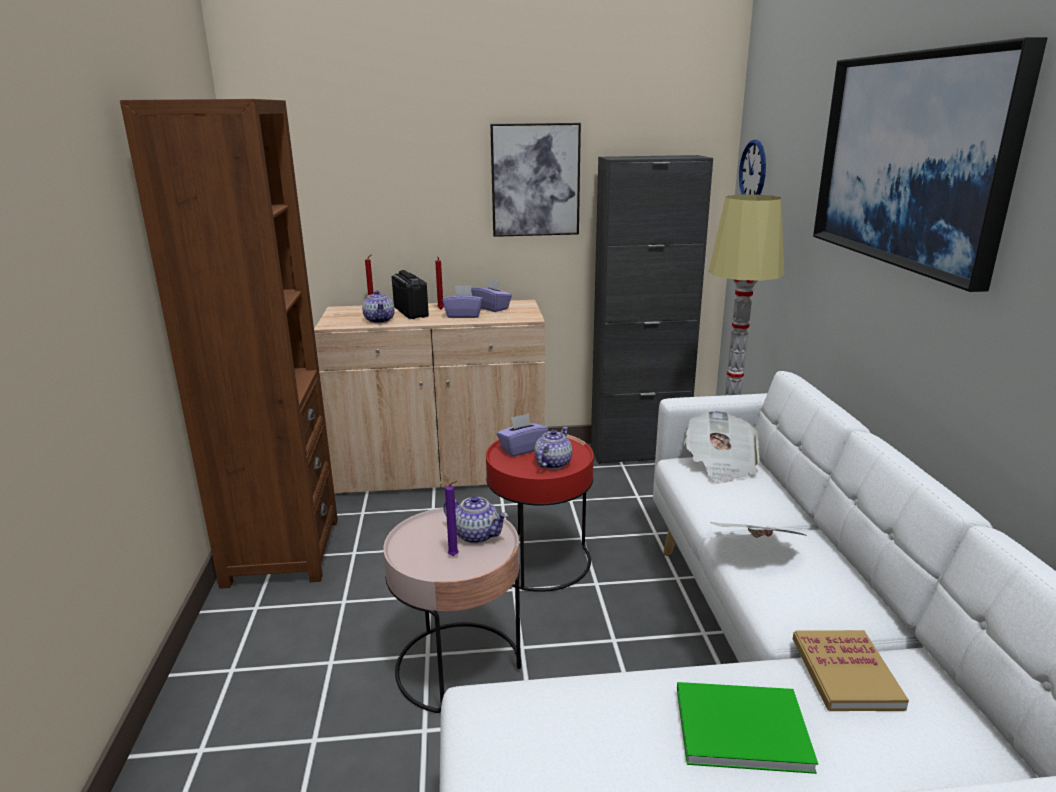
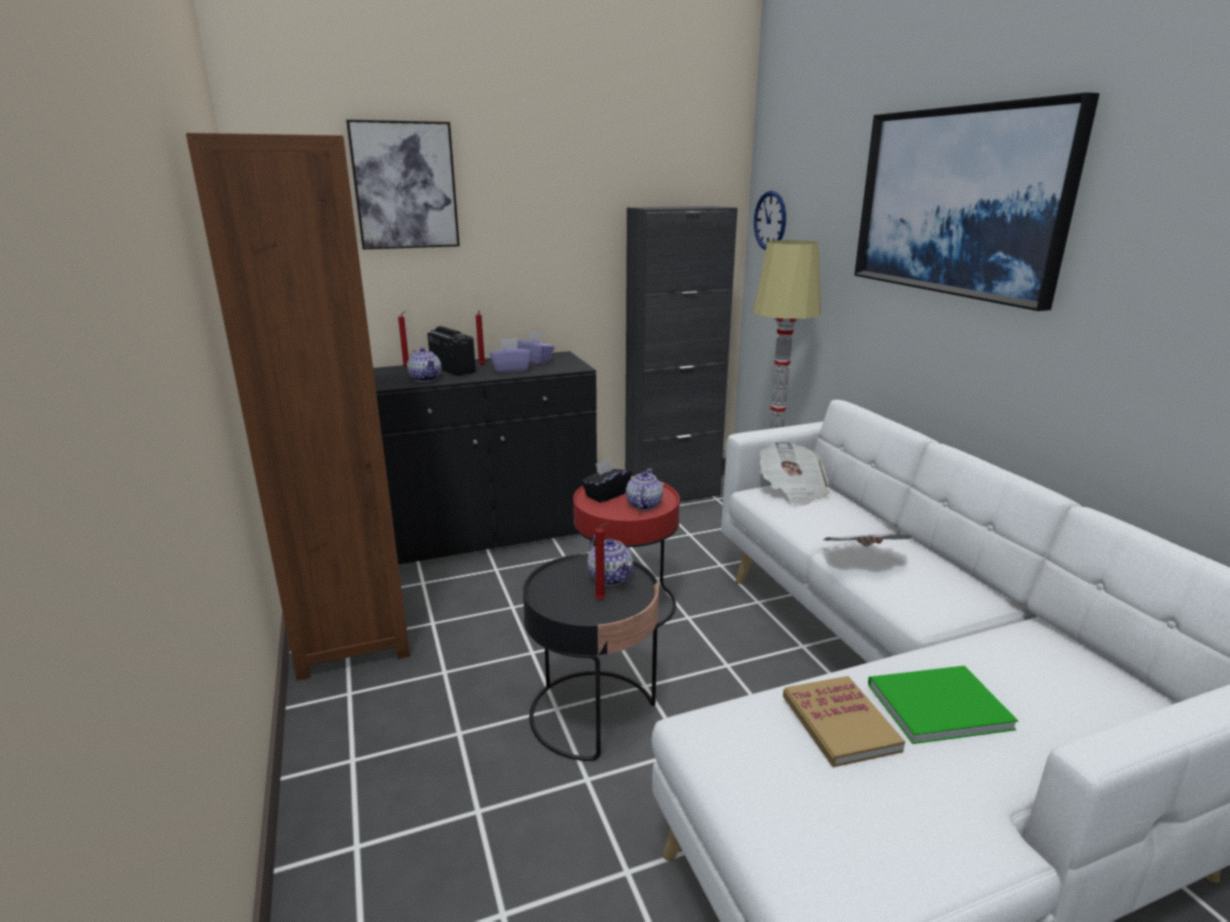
camera: 15 degrees left, 0 degrees up
(441, 472) = (488, 533): beige cabinet -> black cabinet
(455, 556) = (602, 600): purple candle -> red candle
(458, 666) = (592, 713): pink side table -> black side table
(476, 535) = (610, 577): teapot -> teapot turned 45 degrees clockwise
(522, 449) = (606, 495): purple tissue box -> black tissue box
(535, 180) = (566, 231): picture -> picture (405, 186)
(845, 673) = (991, 647): book -> book (839, 723)

